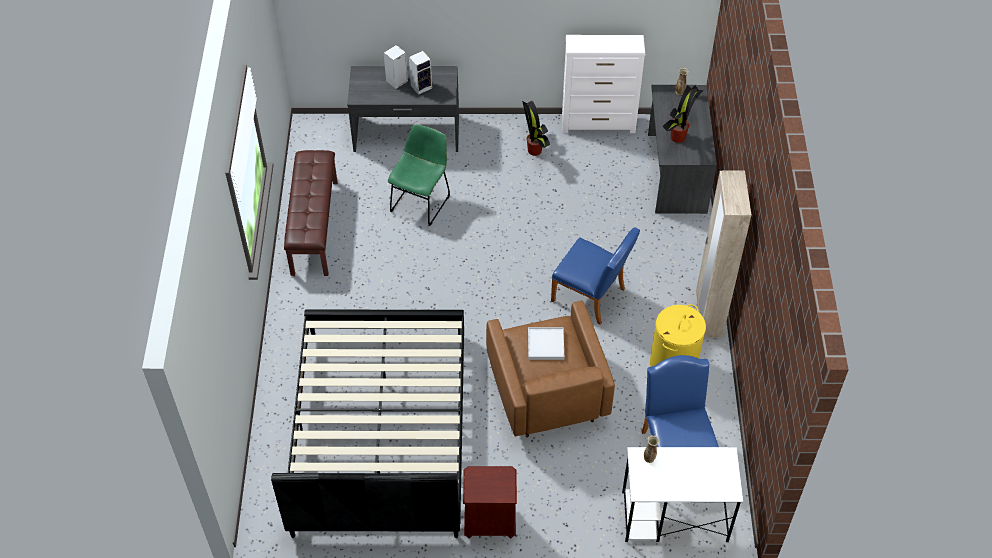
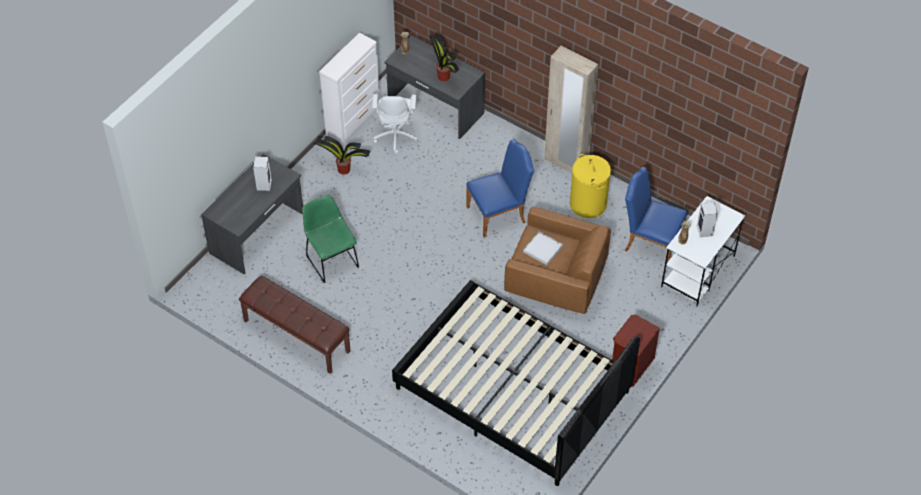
camera: 55 degrees left, 0 degrees up
(396, 82) = (245, 196): speaker -> speaker (705, 231)
(611, 164) = (396, 136): none -> white office chair

